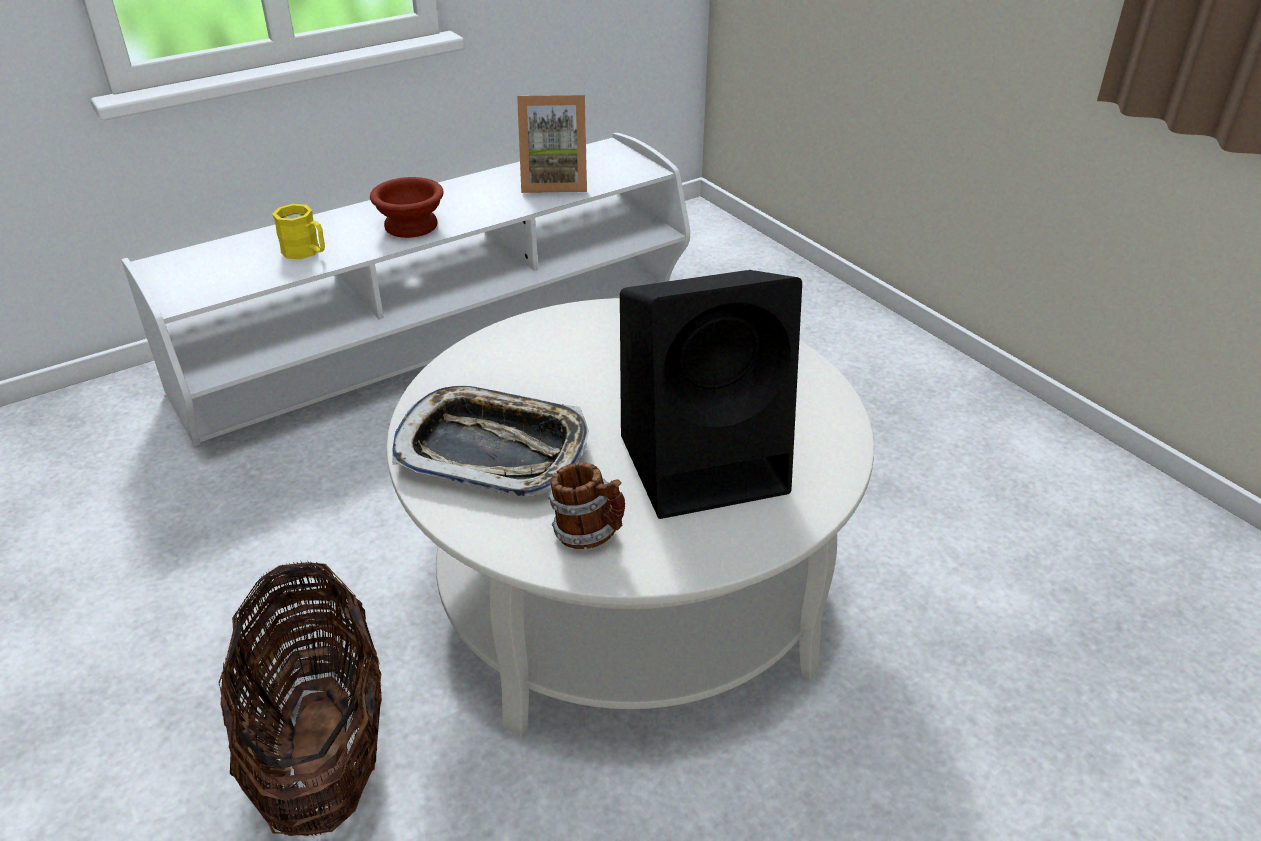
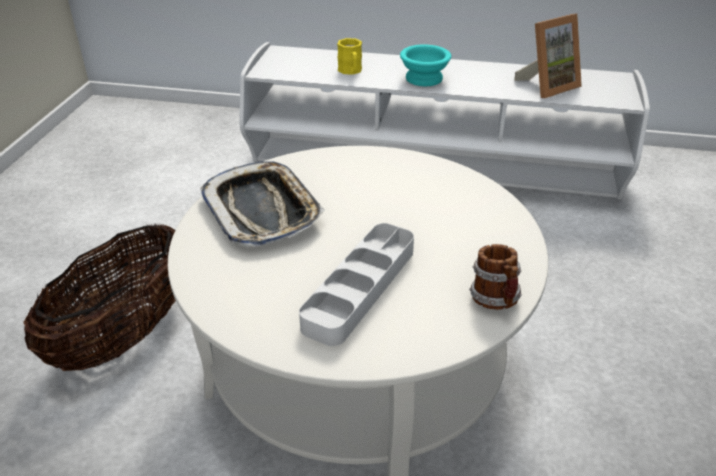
camera: 45 degrees right, 0 degrees up
(410, 227) = (423, 79): brown bowl -> turquoise bowl
(554, 182) = (547, 86): picture frame -> picture frame turned 75 degrees counterclockwise
(589, 534) = (236, 284): mug -> mug (496, 301)
(707, 462) = (360, 288): black speaker -> grey tray

